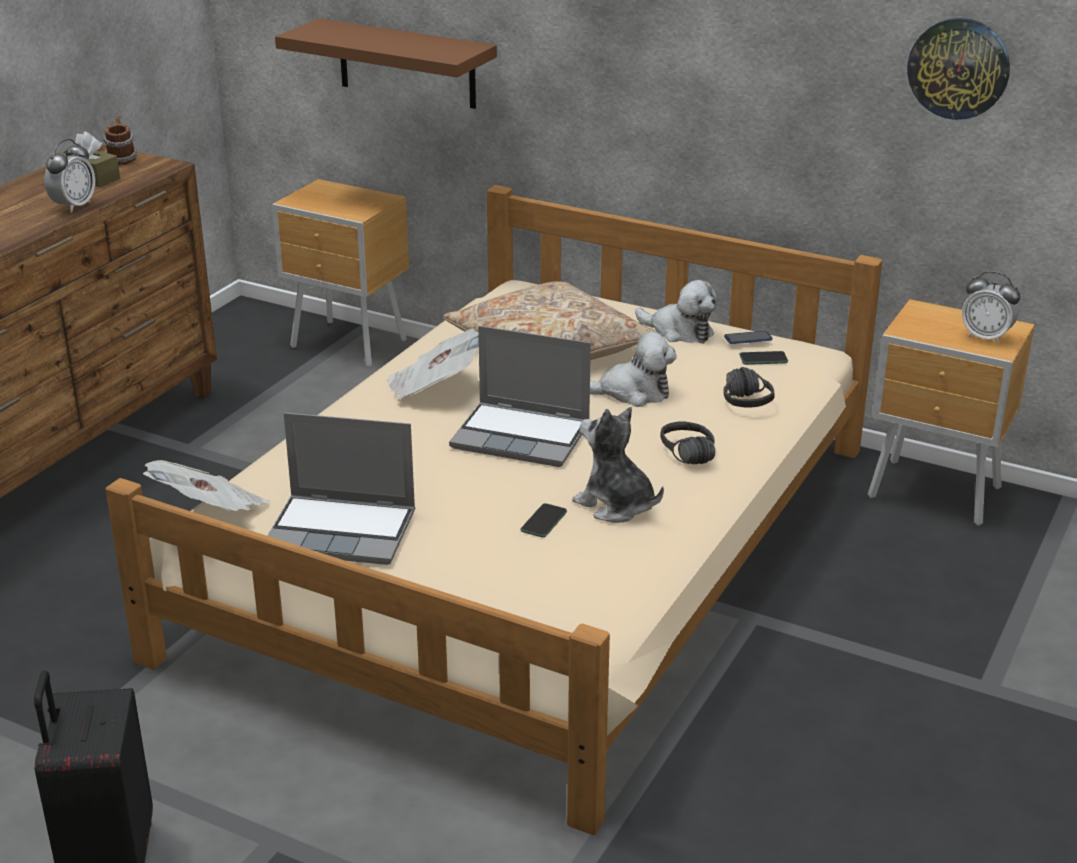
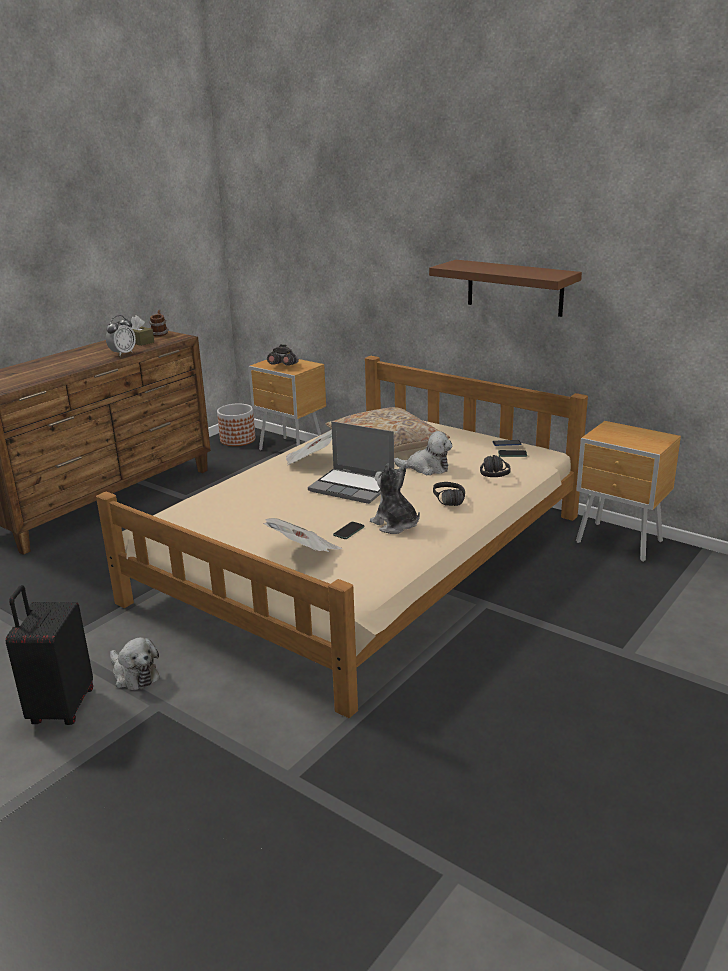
camera: 10 degrees right, 5 degrees down
(210, 513) = (159, 517): newspaper -> newspaper (304, 553)
(246, 329) = (238, 440): none -> planter
(335, 203) = (283, 366): none -> grey binoculars
(343, 531) = (230, 530): laptop -> none
(407, 64) = (324, 286): brown shelf -> brown shelf (514, 288)
(678, 333) = (466, 439): plush toy -> plush toy (134, 675)
(958, 68) = (631, 275): wall clock -> none
(986, 337) = (646, 441): alarm clock -> none

